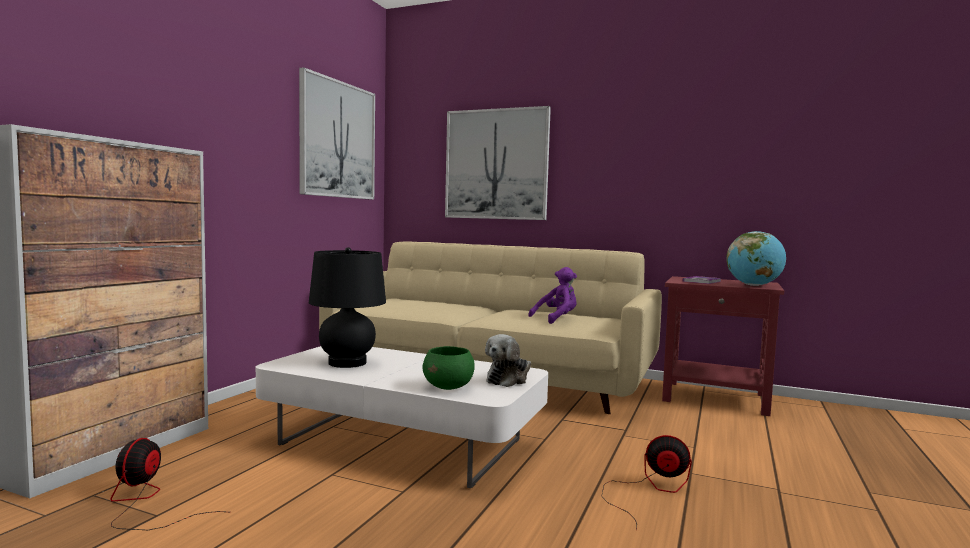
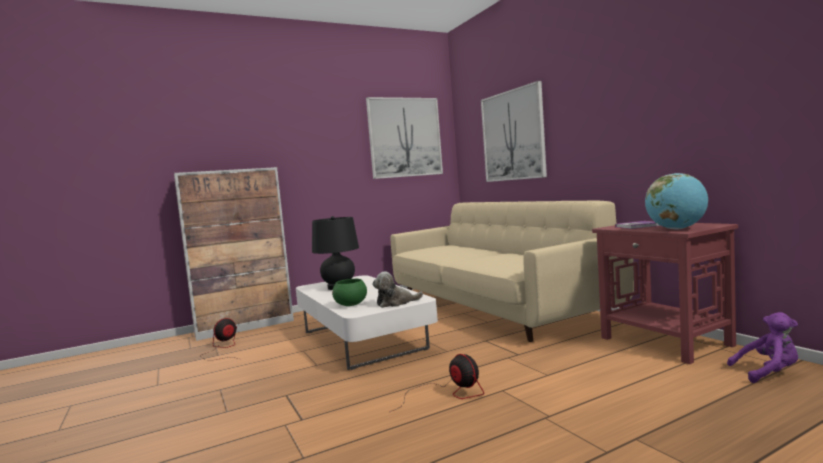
camera: 40 degrees right, 0 degrees up
(557, 319) = (510, 261): purple plush toy -> purple plush toy (768, 373)

